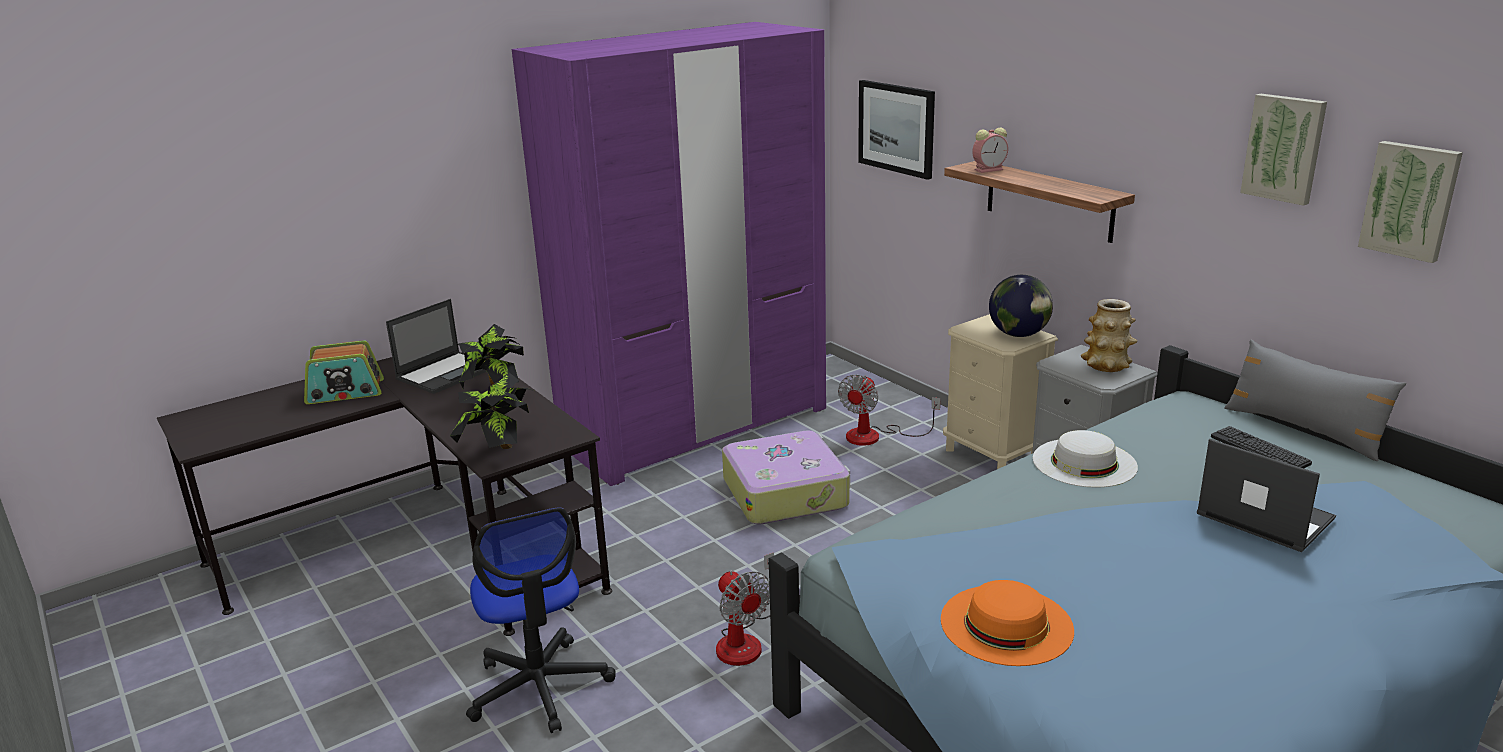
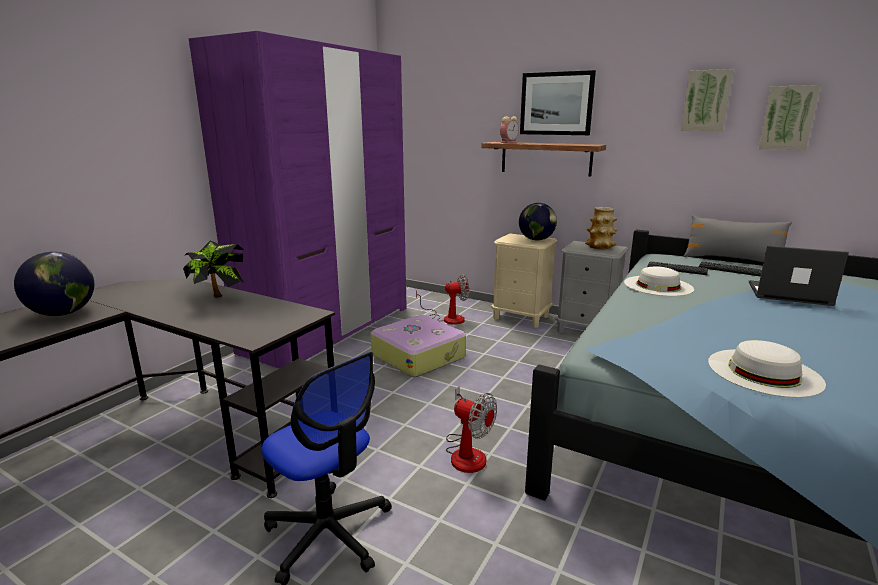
camera: 25 degrees left, 5 degrees down
(345, 392) = (63, 313): radio -> globe
(446, 373) = (160, 291): laptop -> none
(500, 452) = (255, 332): potted plant -> none
(875, 436) = (447, 318): fan -> fan turned 105 degrees counterclockwise
(896, 128) = (432, 131): picture -> picture (556, 104)
(1006, 624) = (763, 372): orange hat -> white hat
(1166, 434) = (677, 269): none -> keyboard

